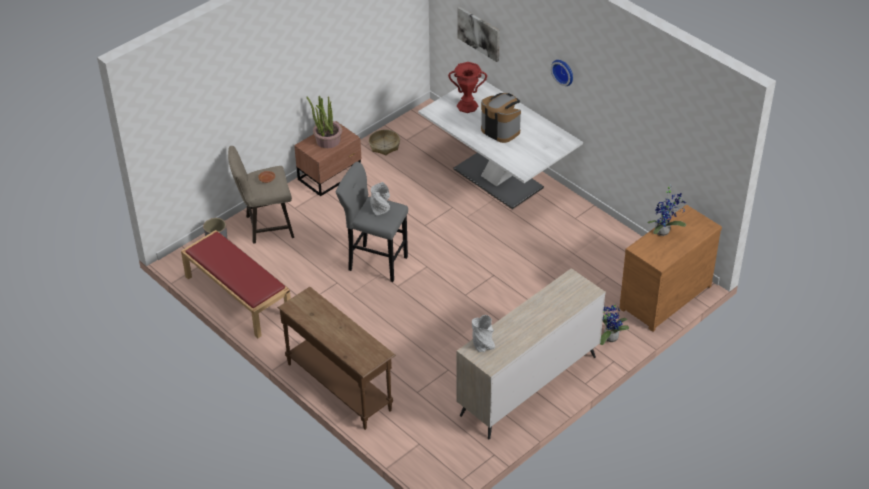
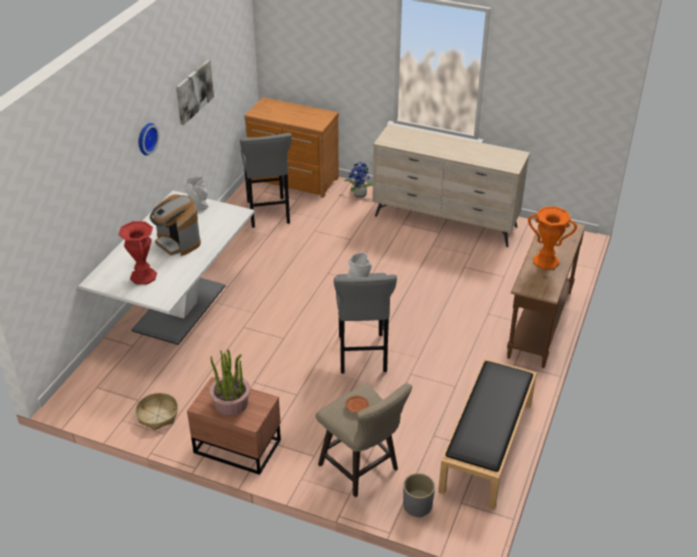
camera: 115 degrees left, 5 degrees down
(237, 296) = (487, 447): red bench -> black bench
(330, 323) = (546, 261): none -> orange vase
(479, 33) = (69, 226): picture -> picture (194, 91)
(483, 345) = (500, 163): grey vase -> grey vase (198, 207)
(500, 130) = (177, 243): coffee machine -> coffee machine turned 60 degrees counterclockwise
(609, 262) = (268, 214): none -> grey stool
(664, 231) = (287, 118): potted plant -> none

